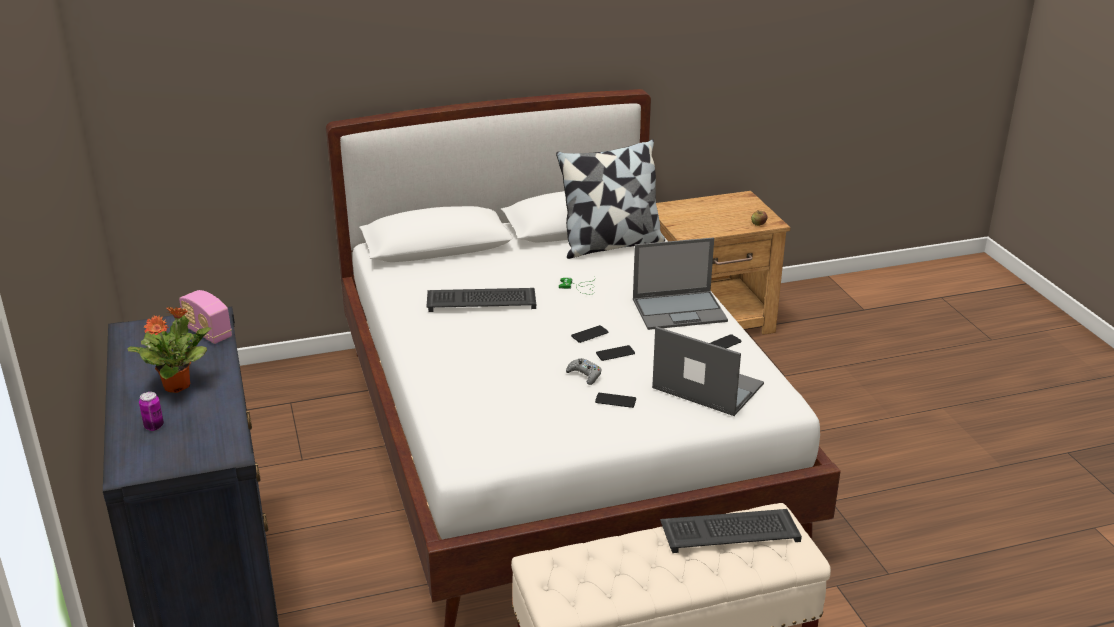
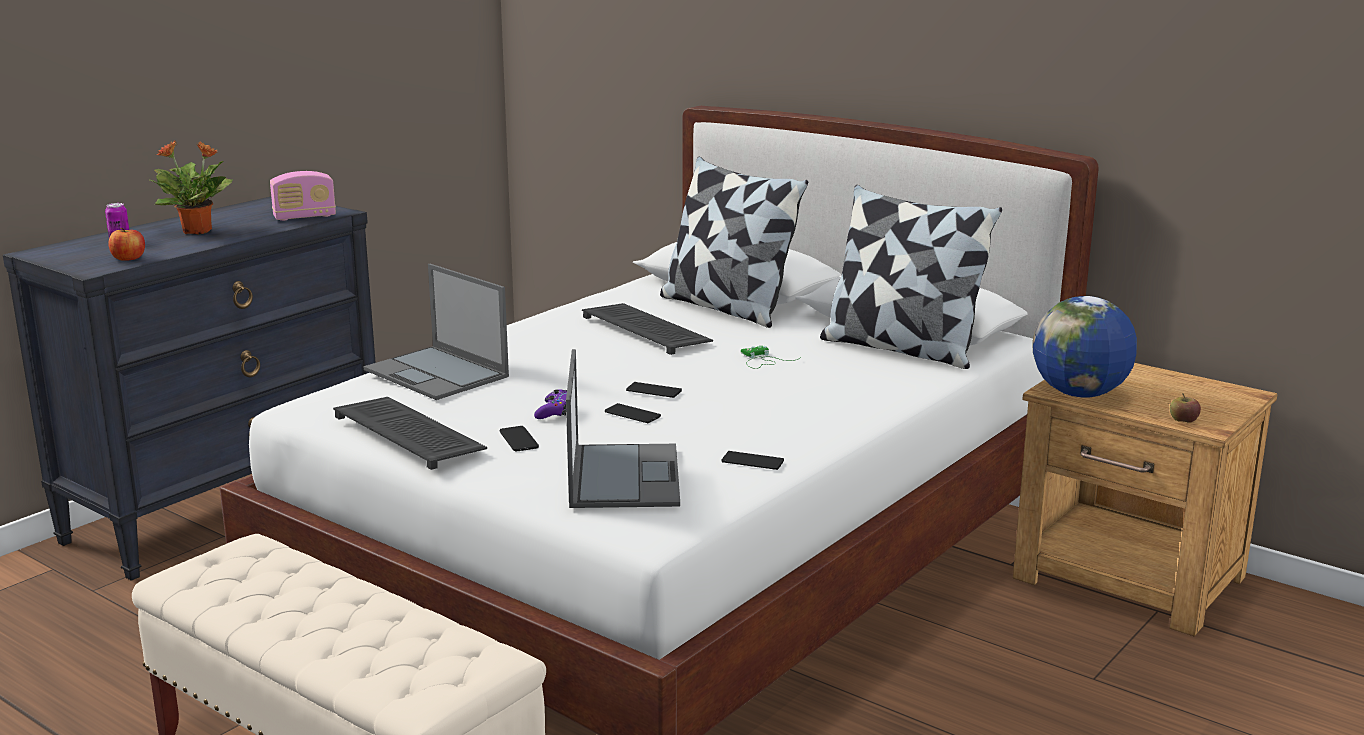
camera: 55 degrees right, 10 degrees down
(208, 333) = (304, 217): radio -> radio turned 120 degrees counterclockwise
(218, 432) = (128, 258): none -> apple
(473, 263) = (727, 308): none -> pillow
(584, 375) = (555, 411): grey game controller -> purple game controller
(680, 310) = (799, 419): laptop -> laptop (438, 374)
(699, 230) = (1079, 394): none -> globe
(731, 531) = (421, 636): keyboard -> keyboard (411, 434)

